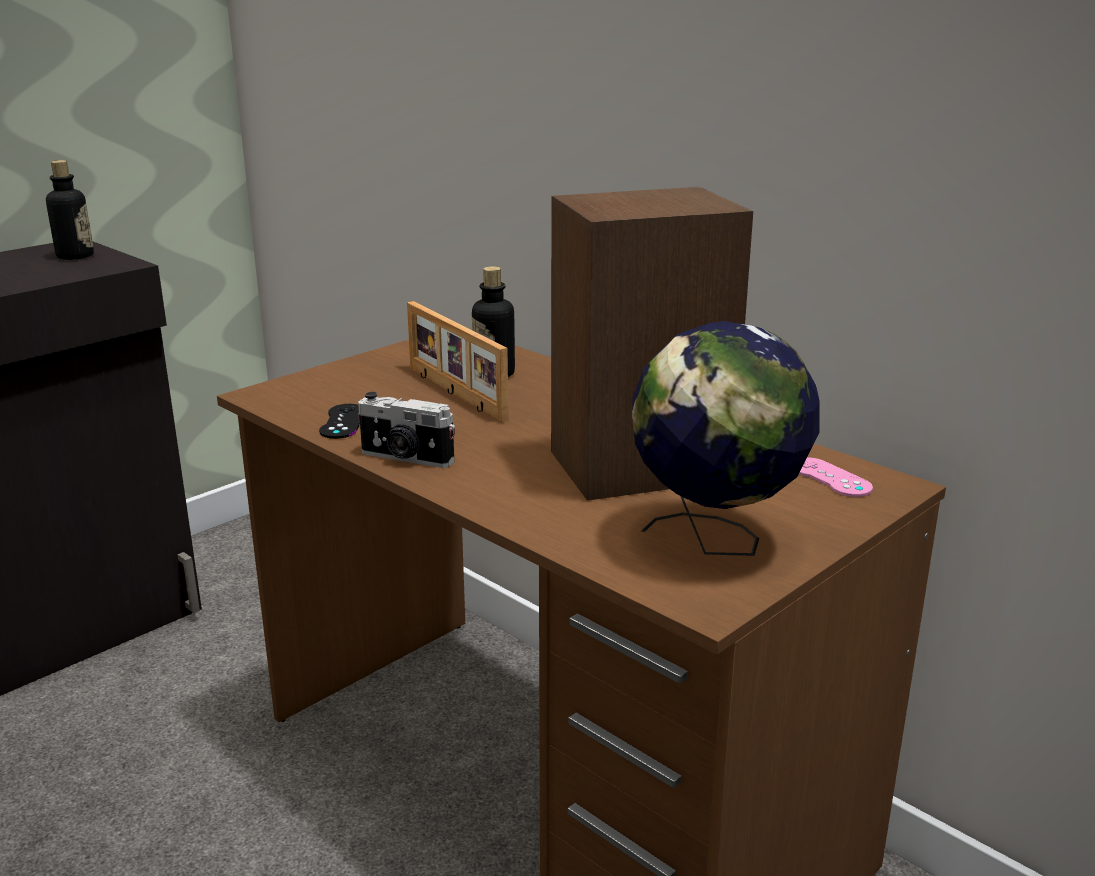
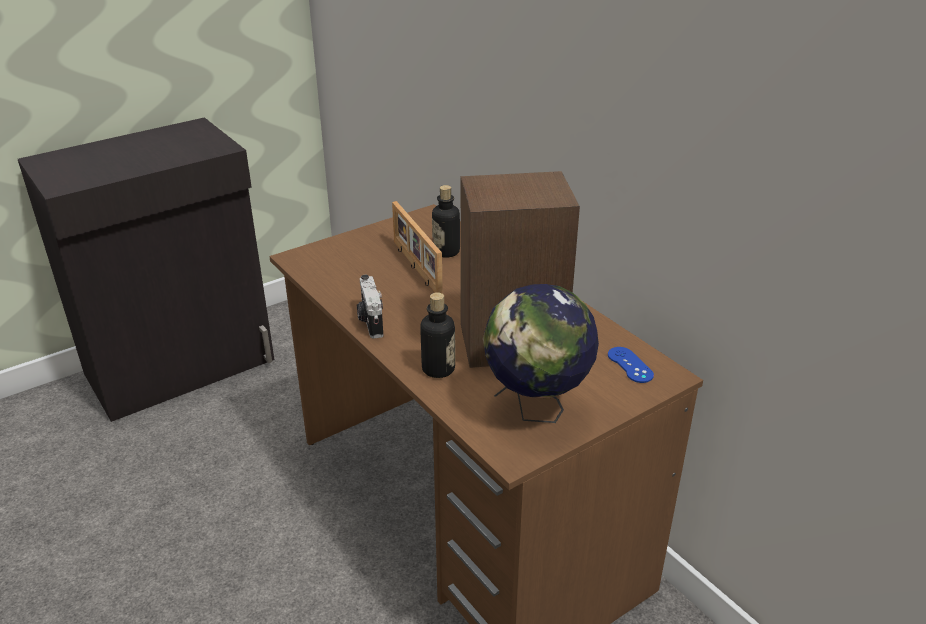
camera: 10 degrees right, 10 degrees up
(75, 256) = (196, 137): bottle -> bottle (438, 369)
(342, 421) = (340, 286): black game controller -> none
(406, 458) = (370, 321): camera -> camera turned 45 degrees clockwise
(830, 478) = (630, 365): pink game controller -> blue game controller

